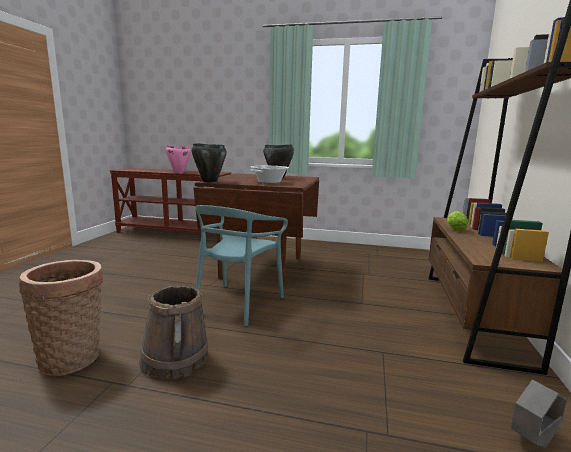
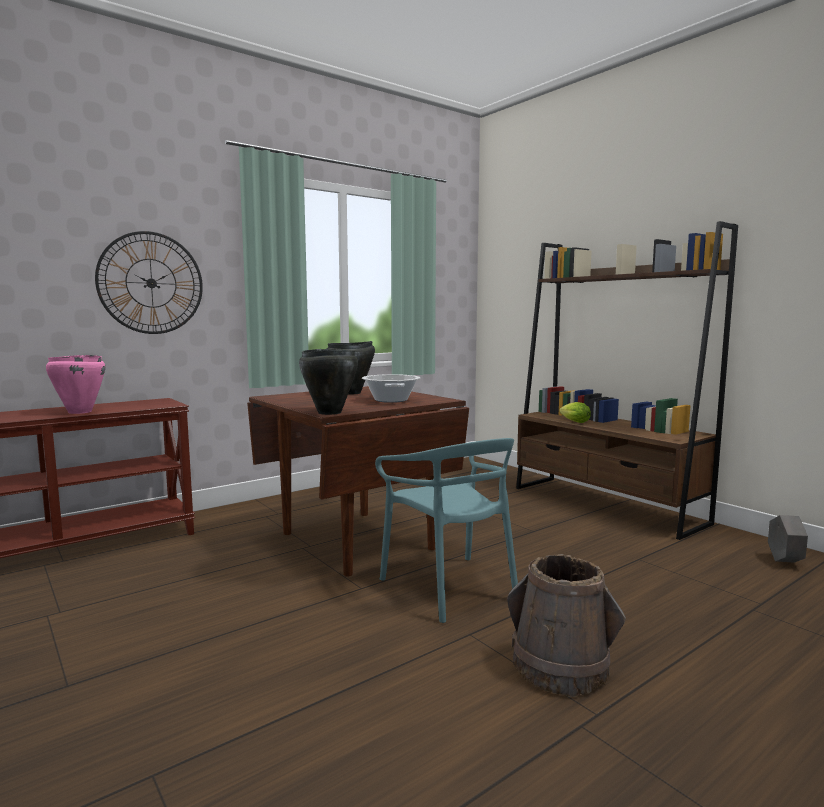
camera: 50 degrees left, 5 degrees down
(73, 358) = (478, 751): basket -> none
(227, 111) = (151, 283): none -> wall clock

